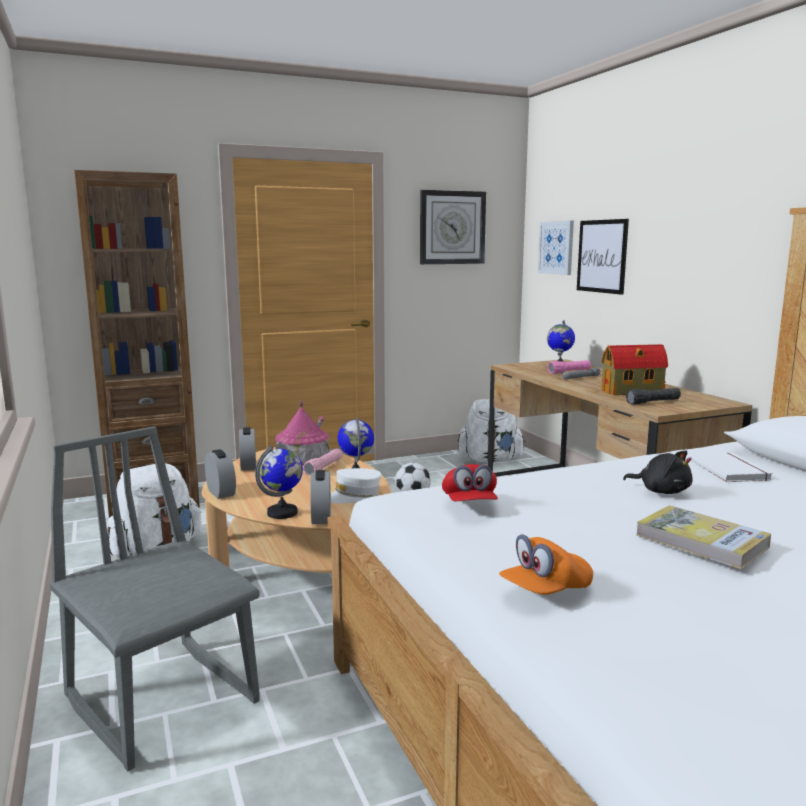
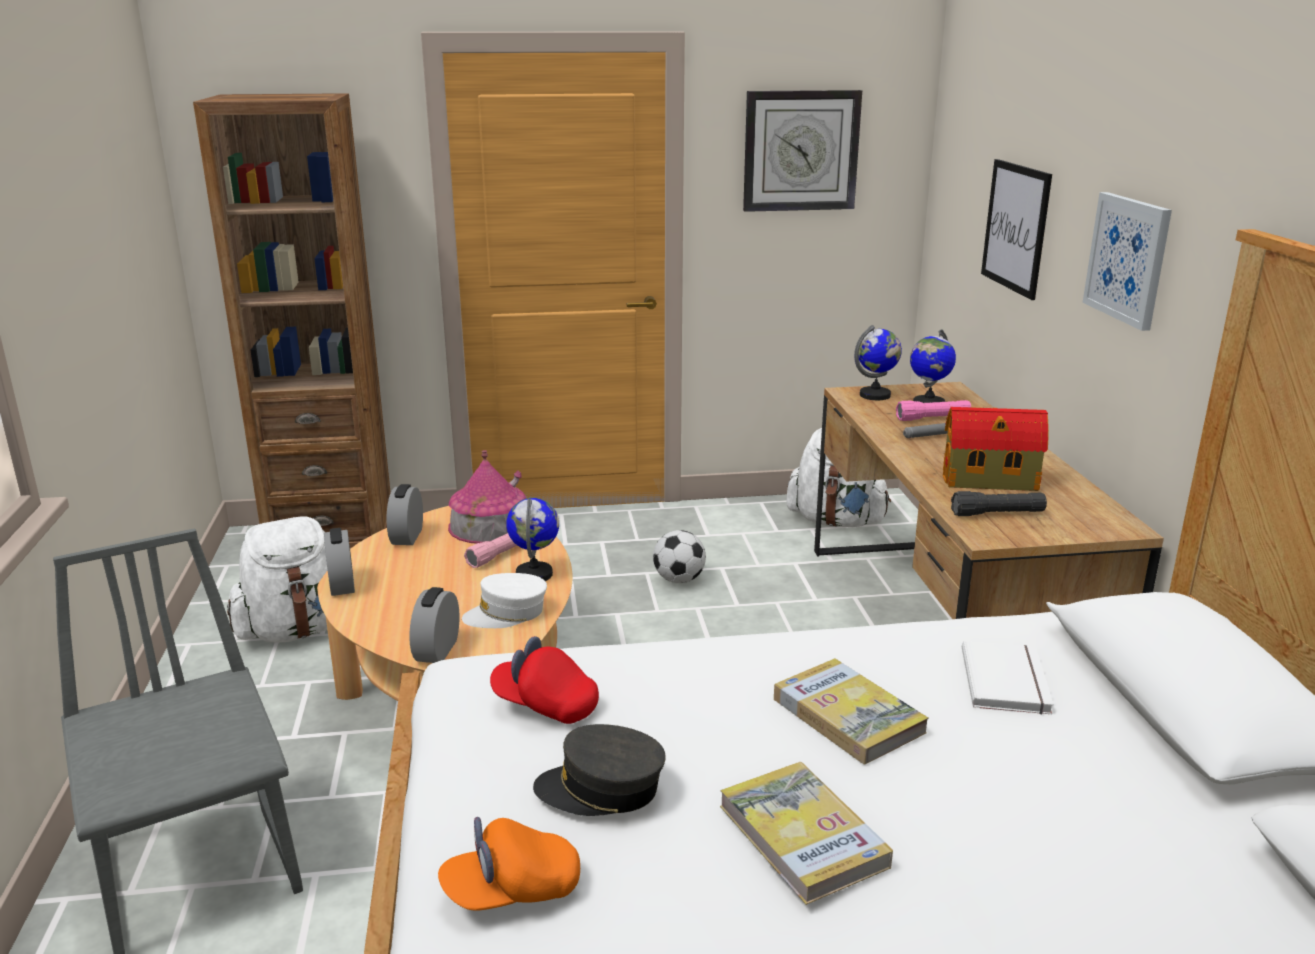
camera: 15 degrees right, 10 degrees up
(282, 513) = (394, 635): globe -> globe (875, 395)
(469, 504) = (545, 705): red cap -> red cap turned 105 degrees clockwise
(553, 536) = (601, 789): none -> grey cap
(556, 247) = (965, 194): picture -> picture (1128, 259)
(661, 491) = (848, 715): black plush toy -> book

